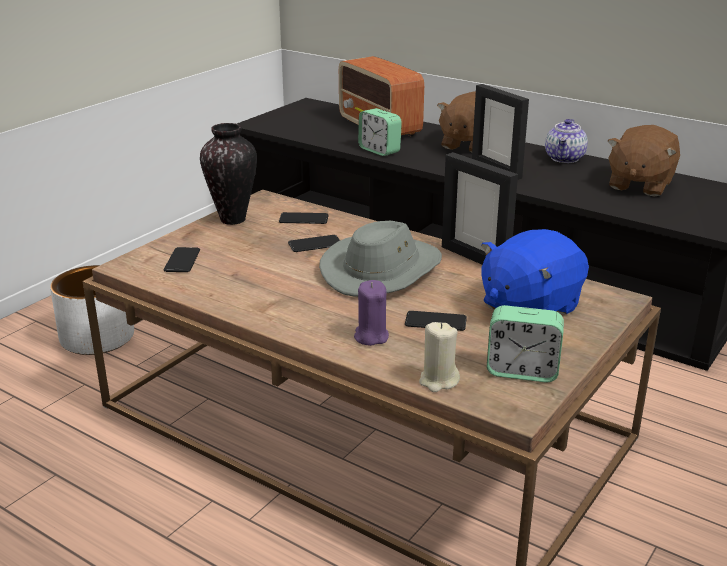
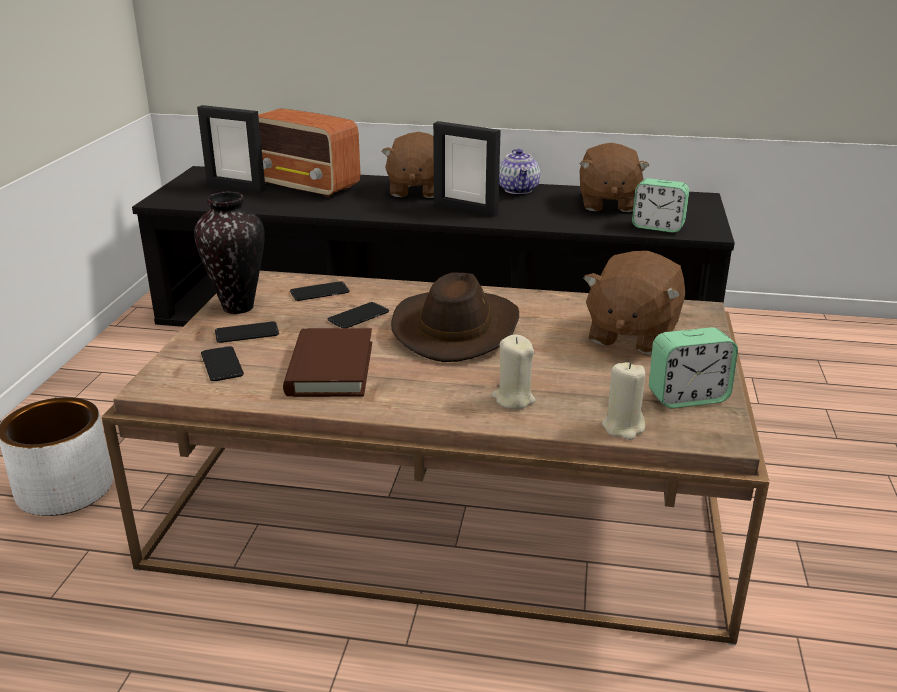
camera: 25 degrees left, 0 degrees up
(255, 280) = (330, 368): none -> brown book
(371, 336) = (513, 399): purple candle -> beige candle
(379, 150) = (329, 209): alarm clock -> alarm clock (658, 227)
(382, 270) = (456, 328): grey hat -> brown hat
(435, 322) = (561, 369): phone -> phone (247, 333)
(476, 257) = (534, 297): picture frame -> picture frame (237, 187)
(529, 307) = (631, 335): blue plush toy -> brown plush toy

